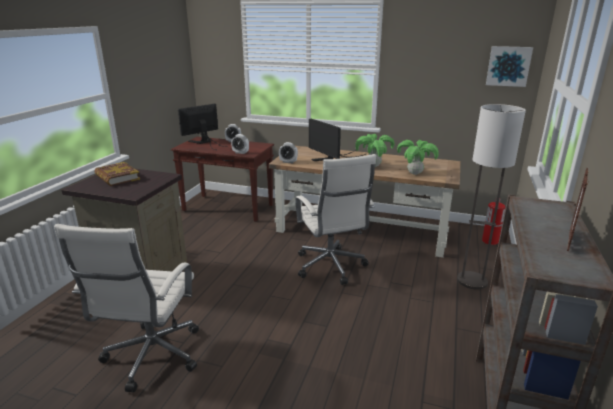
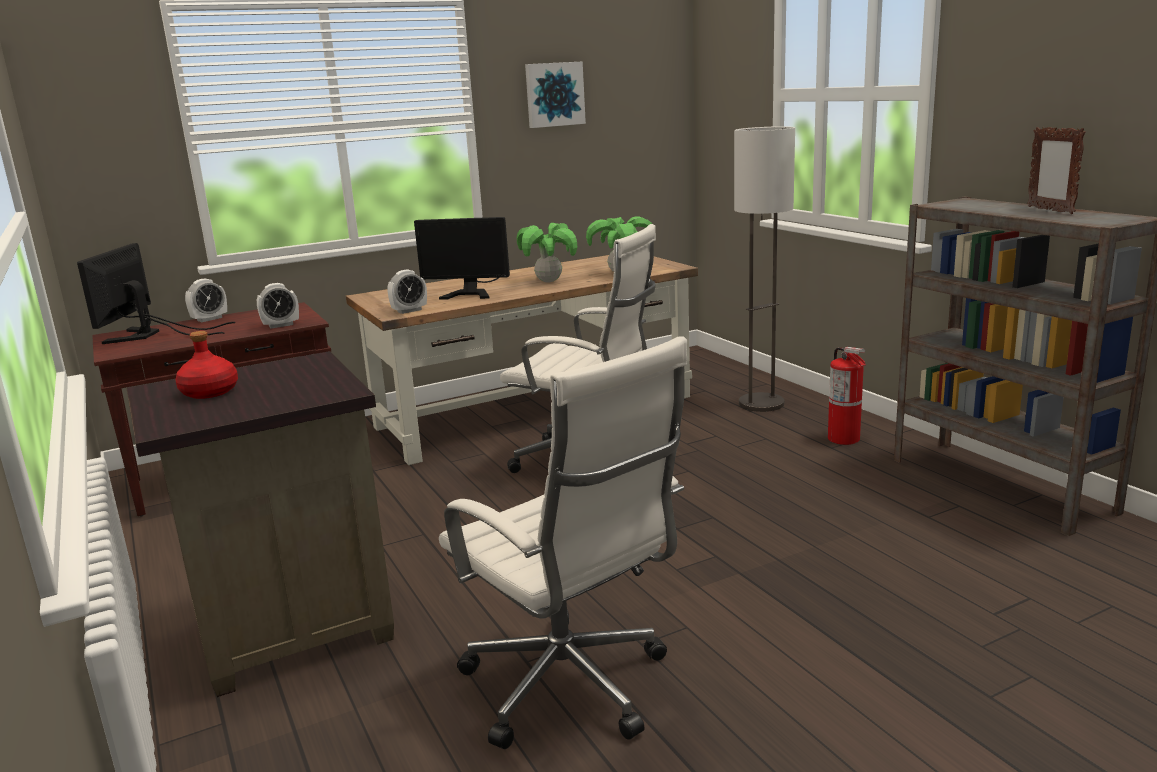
camera: 45 degrees left, 5 degrees down
(117, 177) = (209, 392): book -> red bottle
(490, 241) = (703, 363): fire extinguisher -> fire extinguisher (844, 439)
(508, 66) = (656, 95): picture -> picture (554, 94)

